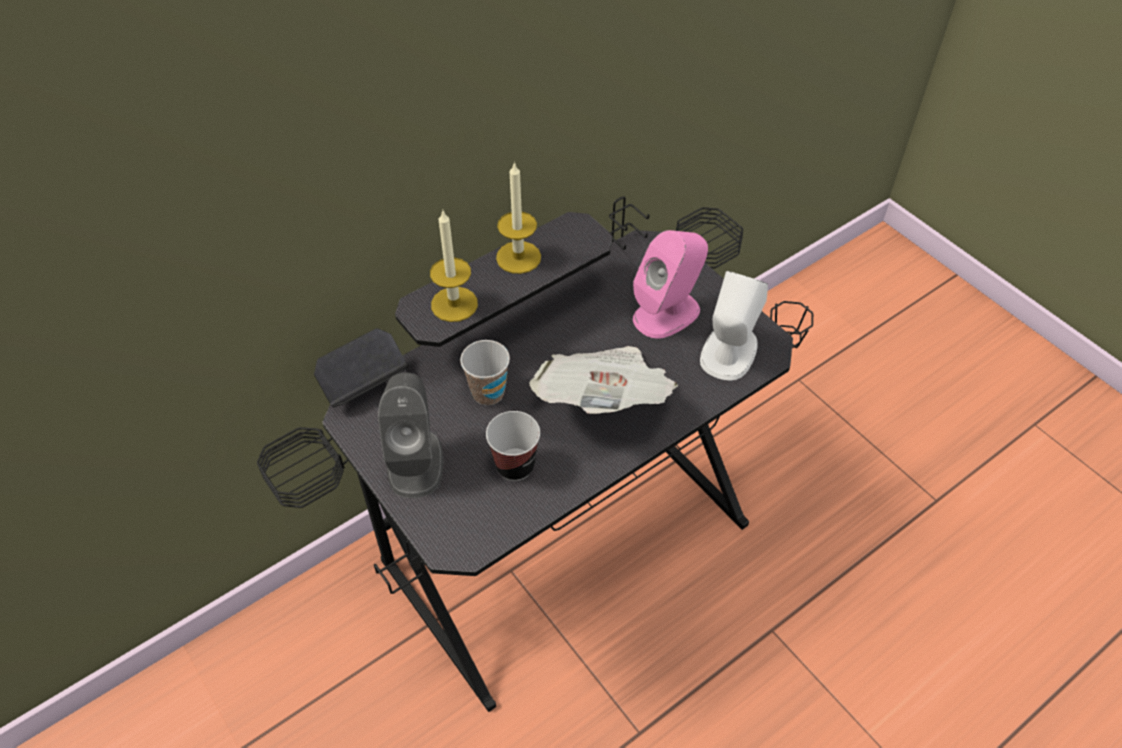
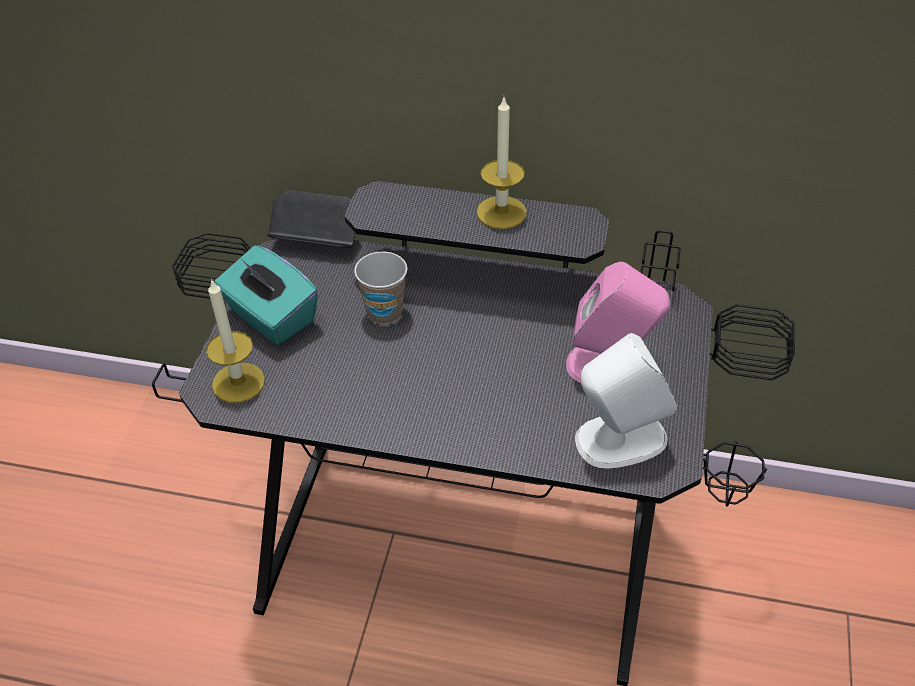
camera: 50 degrees right, 5 degrees down
(415, 462) = (271, 317): grey speaker -> turquoise tissue box
(454, 304) = (404, 211): candle -> candle (238, 382)
(515, 466) = (327, 377): cup -> none
(604, 401) = (458, 388): newspaper -> none

